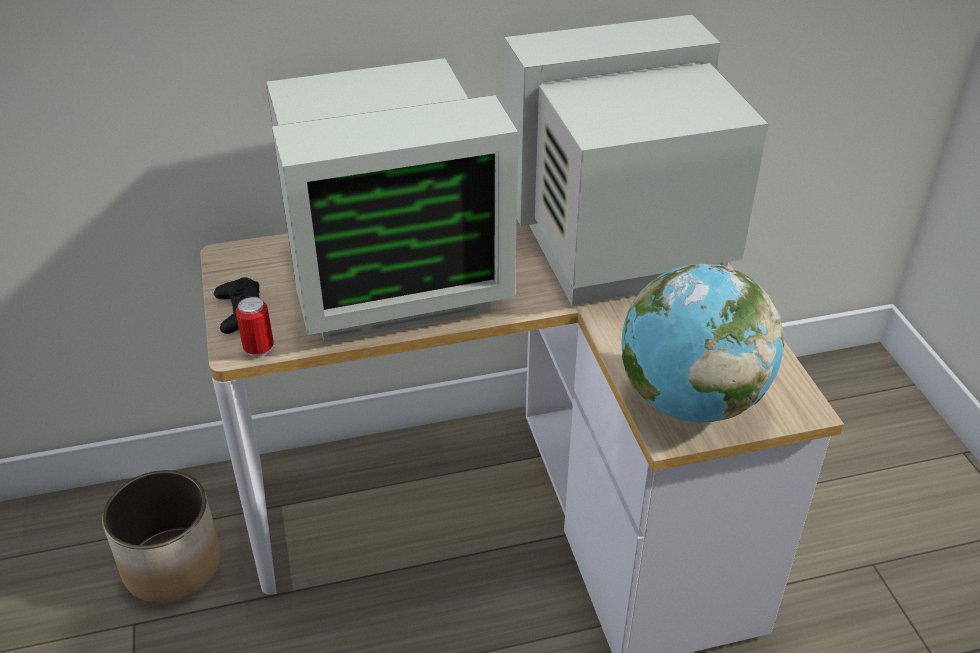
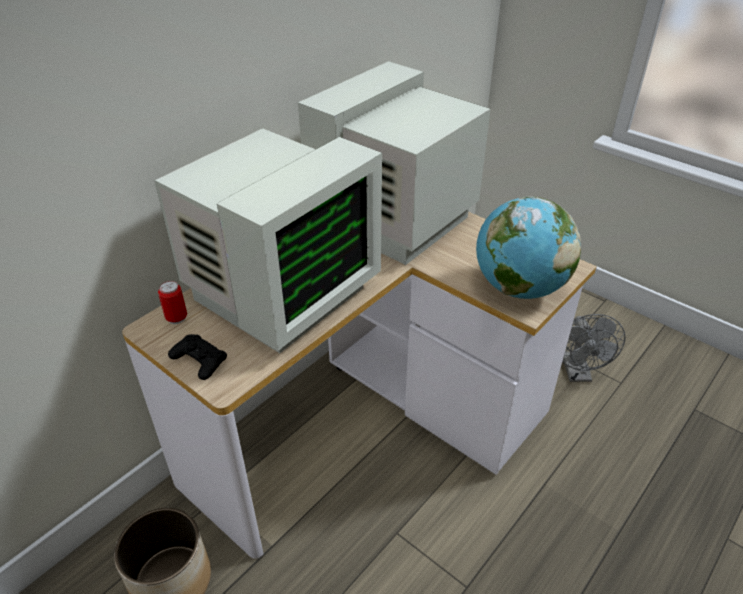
camera: 35 degrees left, 0 degrees up
(259, 349) = (239, 378): can -> can (176, 318)
(873, 610) = (578, 373): none -> grey fan

